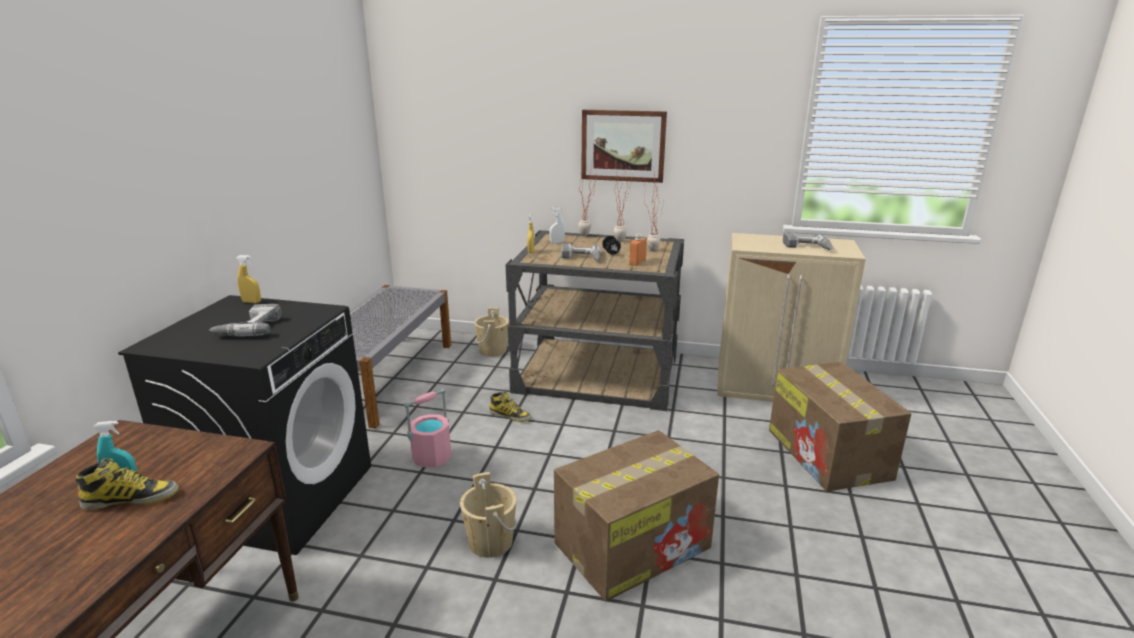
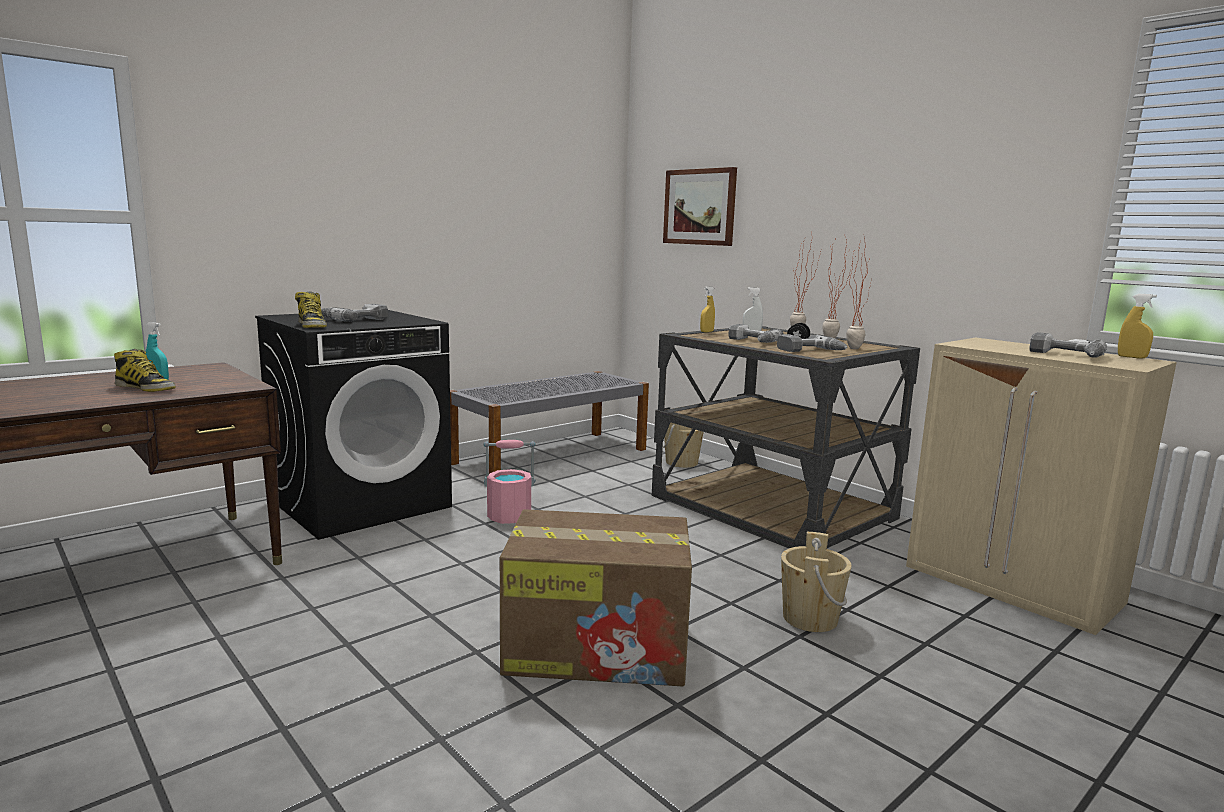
camera: 35 degrees right, 10 degrees down
(251, 302) = (390, 312): yellow spray bottle -> yellow spray bottle (1132, 357)
(490, 542) = (467, 589): beige bucket -> beige bucket (810, 618)
(510, 415) = (626, 511): boot -> boot (312, 325)
(623, 145) = (857, 221): picture -> picture (699, 207)
(637, 262) = (811, 351): orange bottle -> power drill
(829, 455) = (1004, 673): cardboard box -> none

